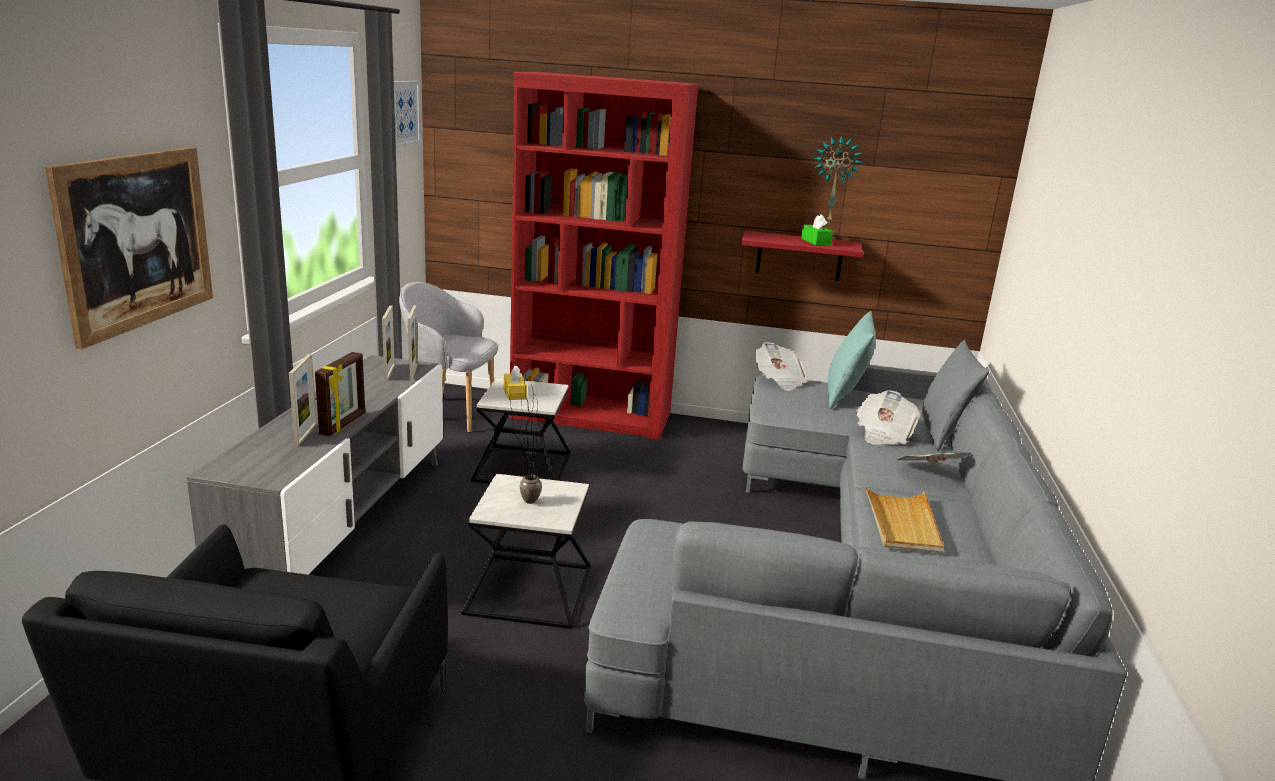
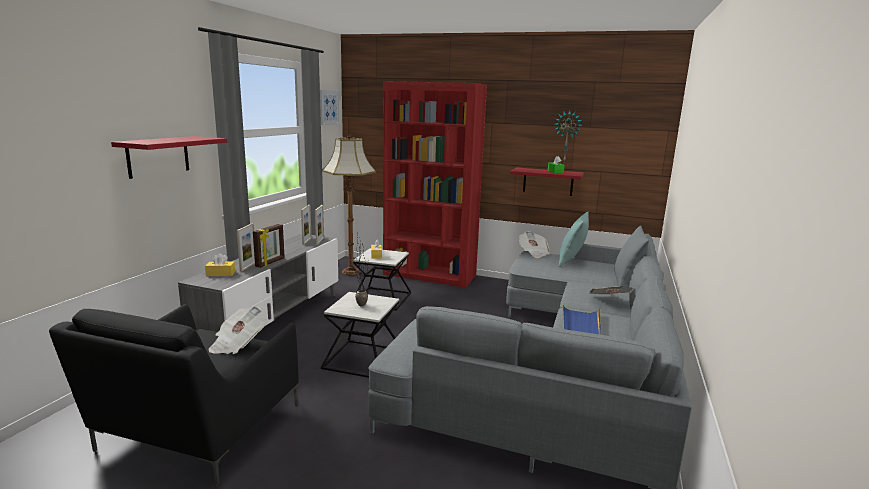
camera: 10 degrees right, 5 degrees down
(137, 241) = (158, 156): picture -> red shelf
(261, 453) = (220, 273): none -> yellow tissue box
(449, 415) = (350, 272): grey armchair -> floor lamp
(883, 434) = (587, 281): newspaper -> newspaper (238, 344)
(902, 523) = (581, 325): beige tray -> blue tray

